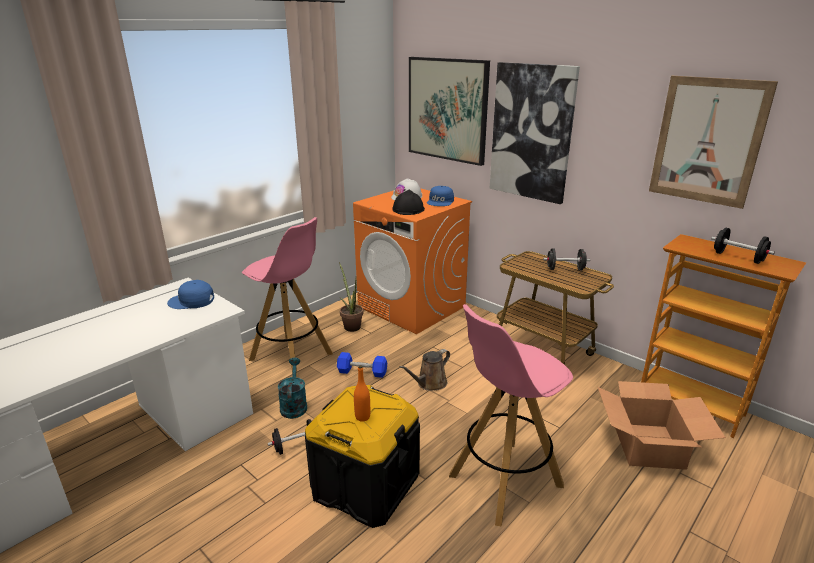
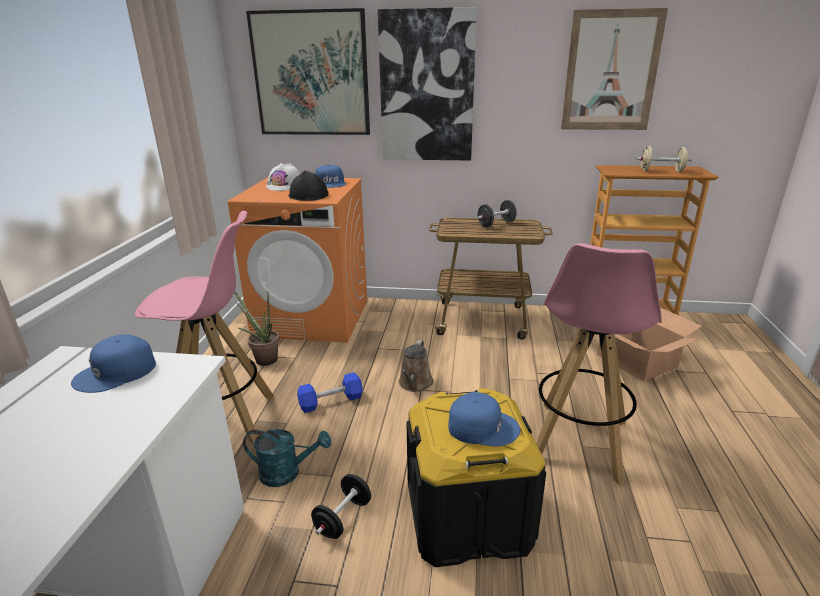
camera: 35 degrees left, 0 degrees up
(294, 405) = (287, 473): turquoise watering can -> turquoise watering can turned 135 degrees clockwise
(362, 417) = (482, 426): orange bottle -> blue cap
(738, 257) = (661, 171): black dumbbell -> beige dumbbell

